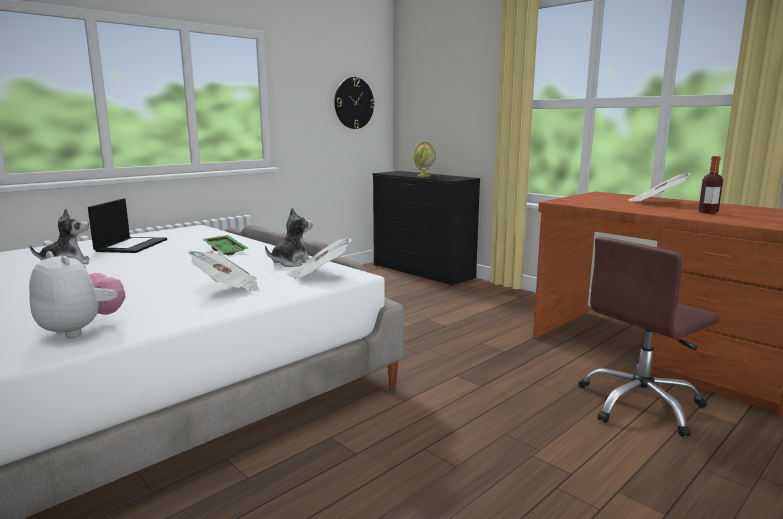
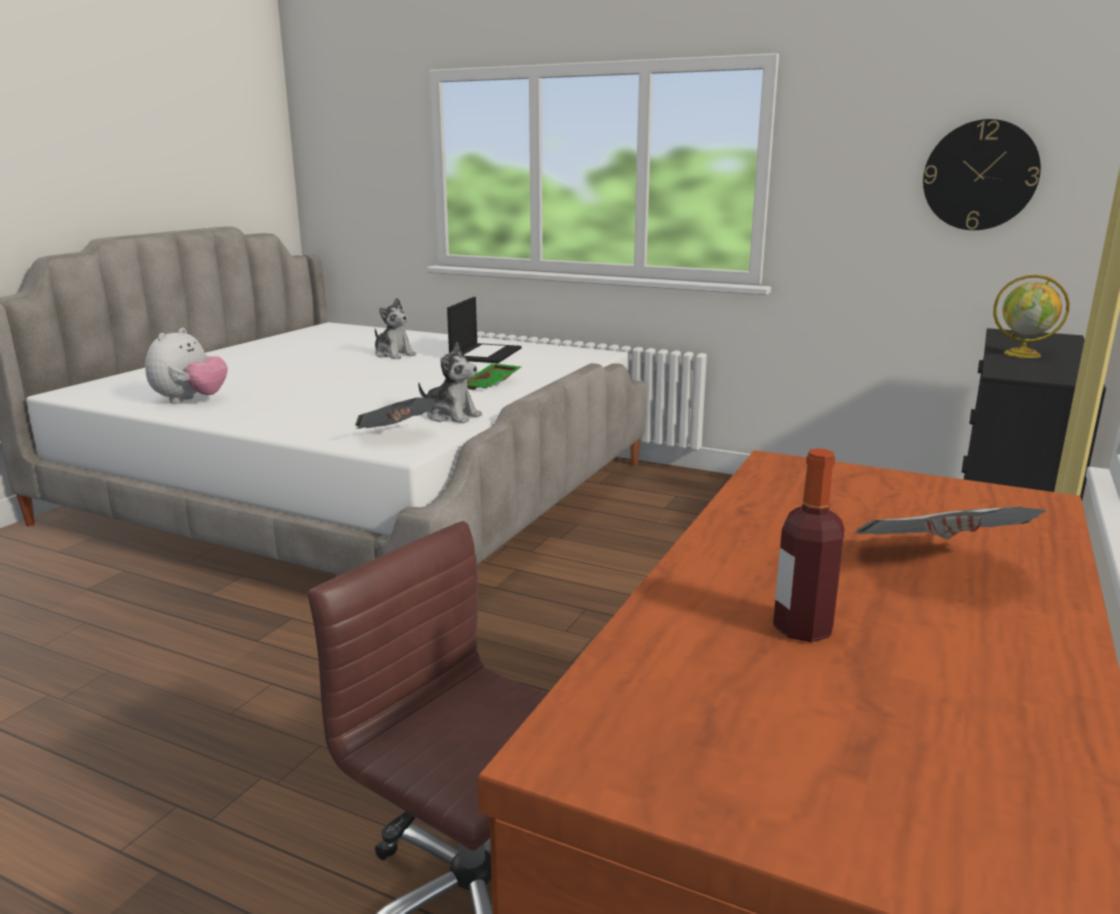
camera: 70 degrees right, 5 degrees up
(131, 245) = (485, 353): laptop -> laptop turned 60 degrees counterclockwise
(228, 289) = (323, 414): newspaper -> none

